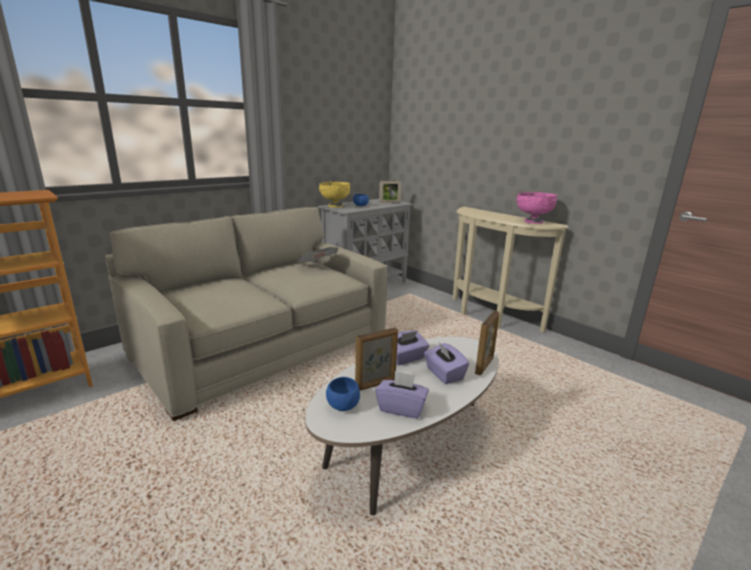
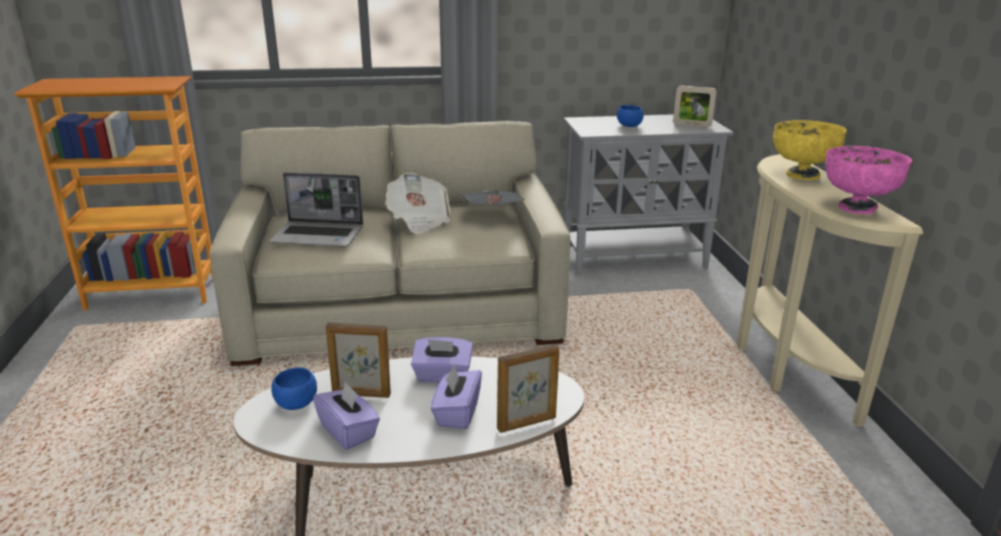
camera: 35 degrees right, 5 degrees up
(218, 299) = (319, 235): none -> laptop
(276, 277) = (419, 220): none -> newspaper
(335, 206) = (586, 122): yellow bowl -> yellow bowl (802, 175)

